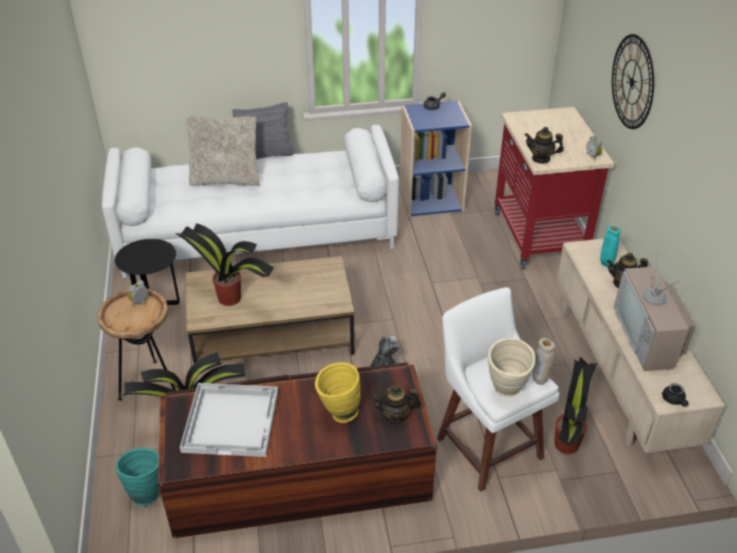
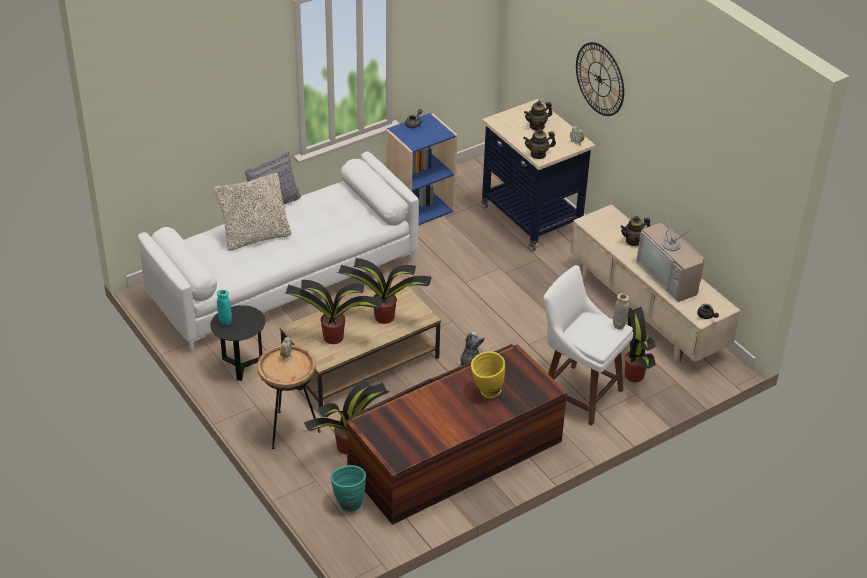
camera: 25 degrees left, 0 degrees up
(232, 420) = (413, 420): white tray -> none
(295, 291) = (383, 317): none -> potted plant
(395, 416) = (527, 383): teapot -> teapot (537, 126)
(506, 392) = (601, 341): beige vase -> none
(539, 238) = (531, 220): red cart -> blue cart
(605, 265) = (614, 230): turquoise vase -> turquoise vase (225, 323)

